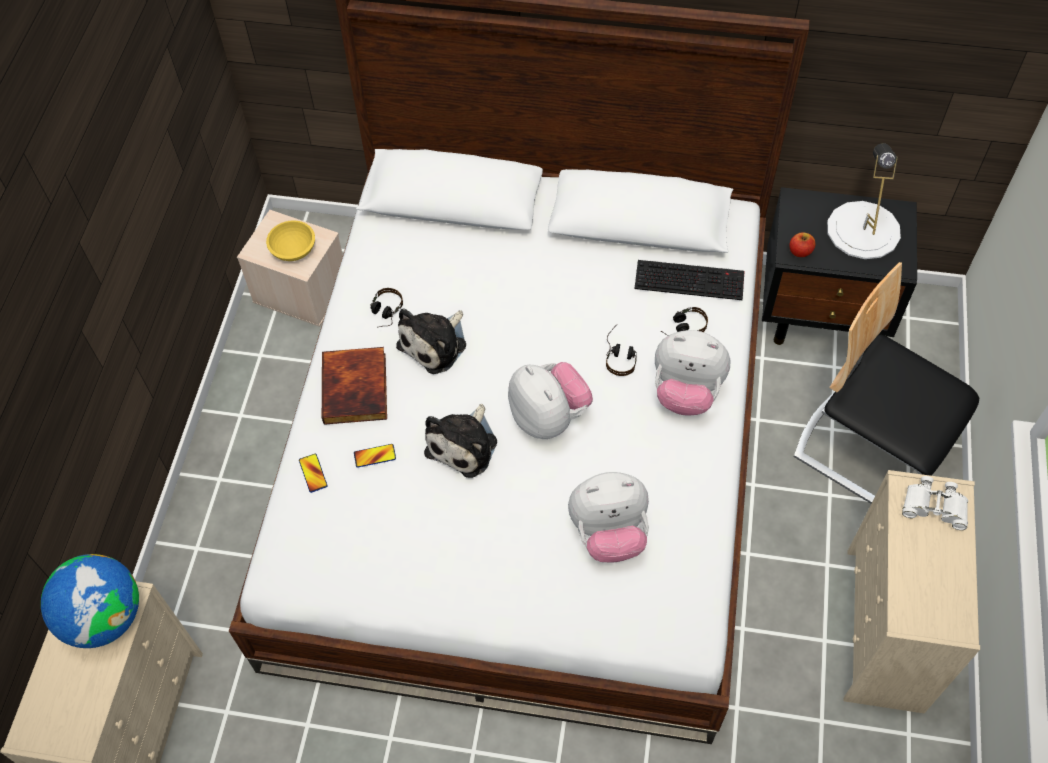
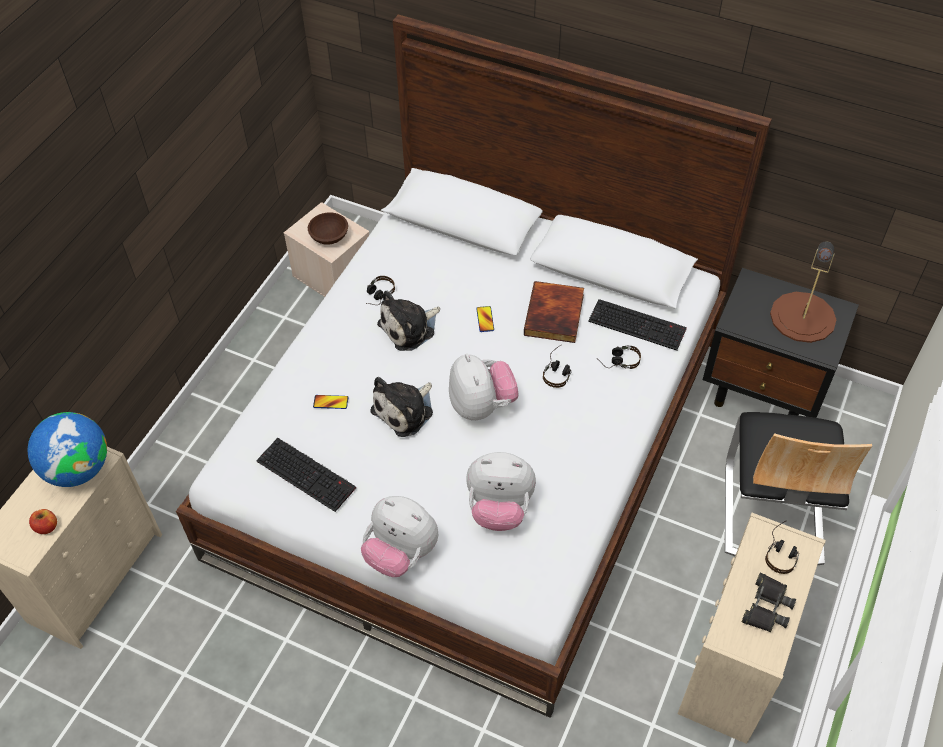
camera: 15 degrees right, 5 degrees down
(293, 250) = (329, 237): yellow bowl -> brown bowl
(313, 473) = (278, 404): phone -> phone (485, 319)
(357, 389) = (335, 348): book -> book (555, 315)
(378, 549) = (308, 474): none -> keyboard
(686, 392) = (603, 413): plush toy -> plush toy (401, 553)
(800, 251) = (741, 322): apple -> apple (46, 527)
(863, 230) = (802, 317): white table lamp -> brown table lamp
(871, 449) = (772, 511): chair -> chair turned 135 degrees counterclockwise
(934, 506) = (782, 552): white binoculars -> headphones
(938, 573) = (766, 607): none -> black binoculars

